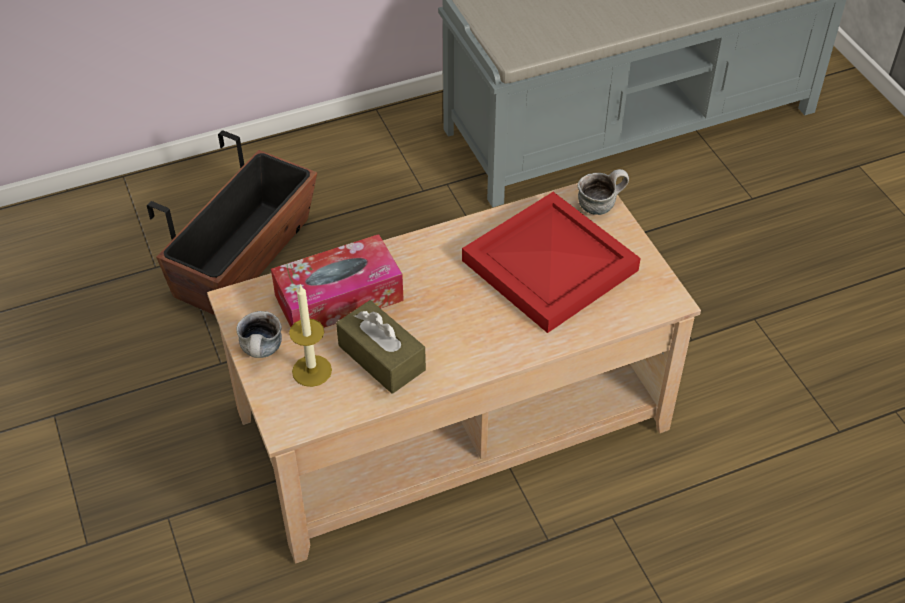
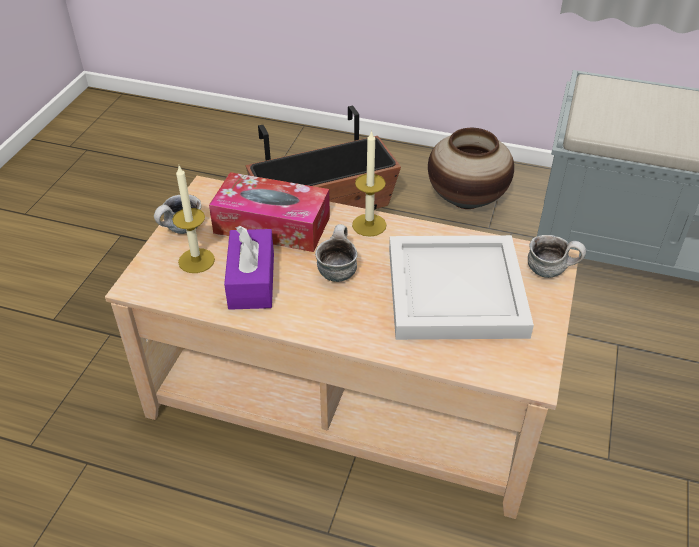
camera: 40 degrees right, 5 degrees down
(376, 172) = (466, 199): none -> vase
(381, 358) = (251, 281): brown tissue box -> purple tissue box
(422, 248) = (369, 225): none -> candle
(439, 304) = (336, 269): none -> mug
(547, 265) = (453, 289): red tray -> white tray

